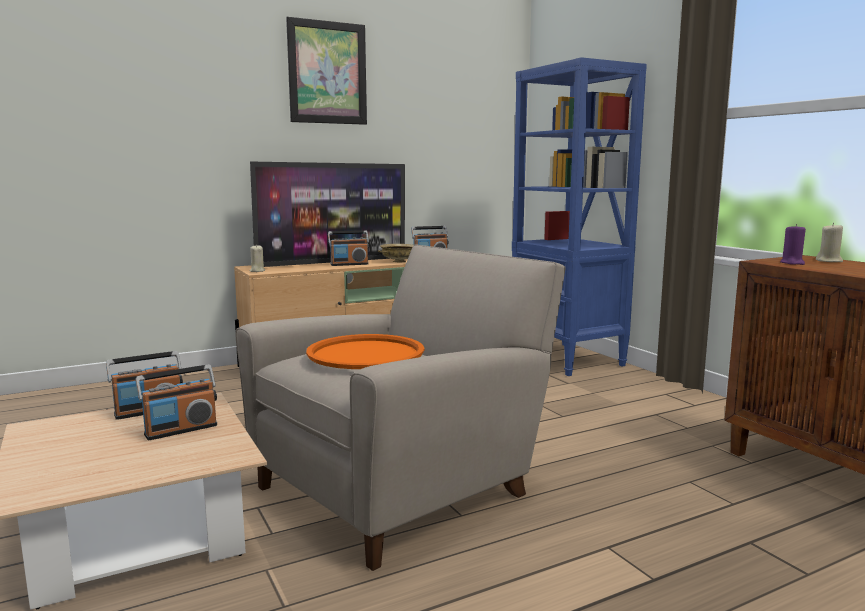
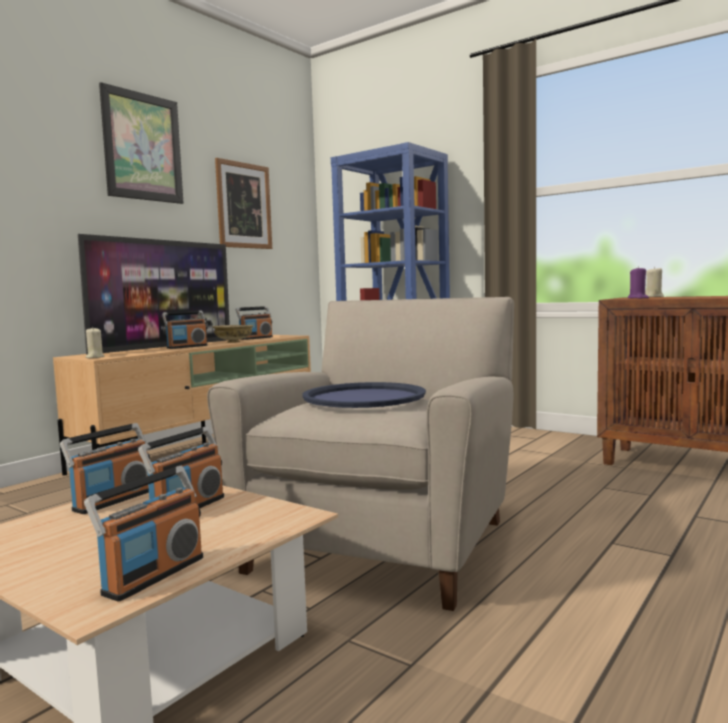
camera: 25 degrees left, 5 degrees down
(80, 483) = (153, 575): none -> radio
(366, 353) = (364, 397): orange tray -> blue tray
(436, 122) = (244, 205): none -> picture

